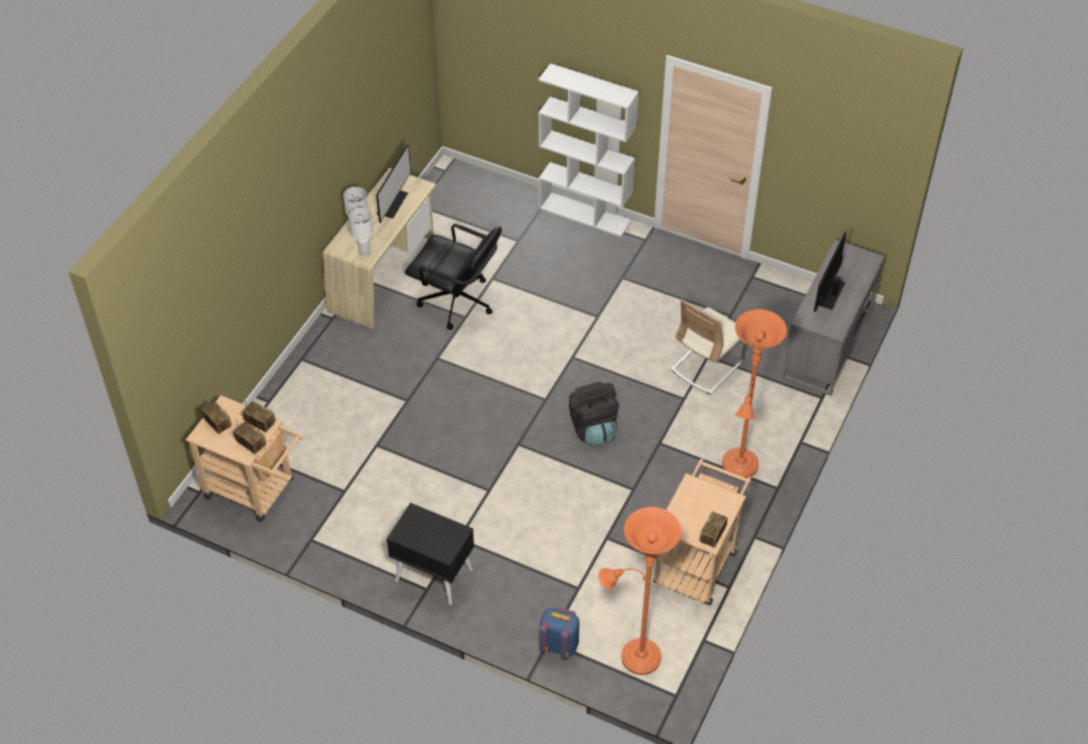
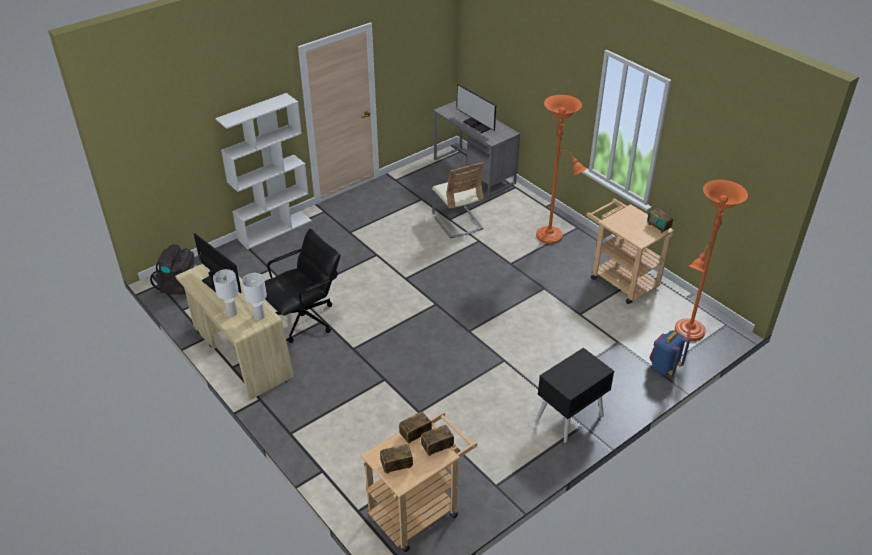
camera: 65 degrees left, 10 degrees down
(593, 428) = (477, 289): black backpack -> black backpack (181, 287)

